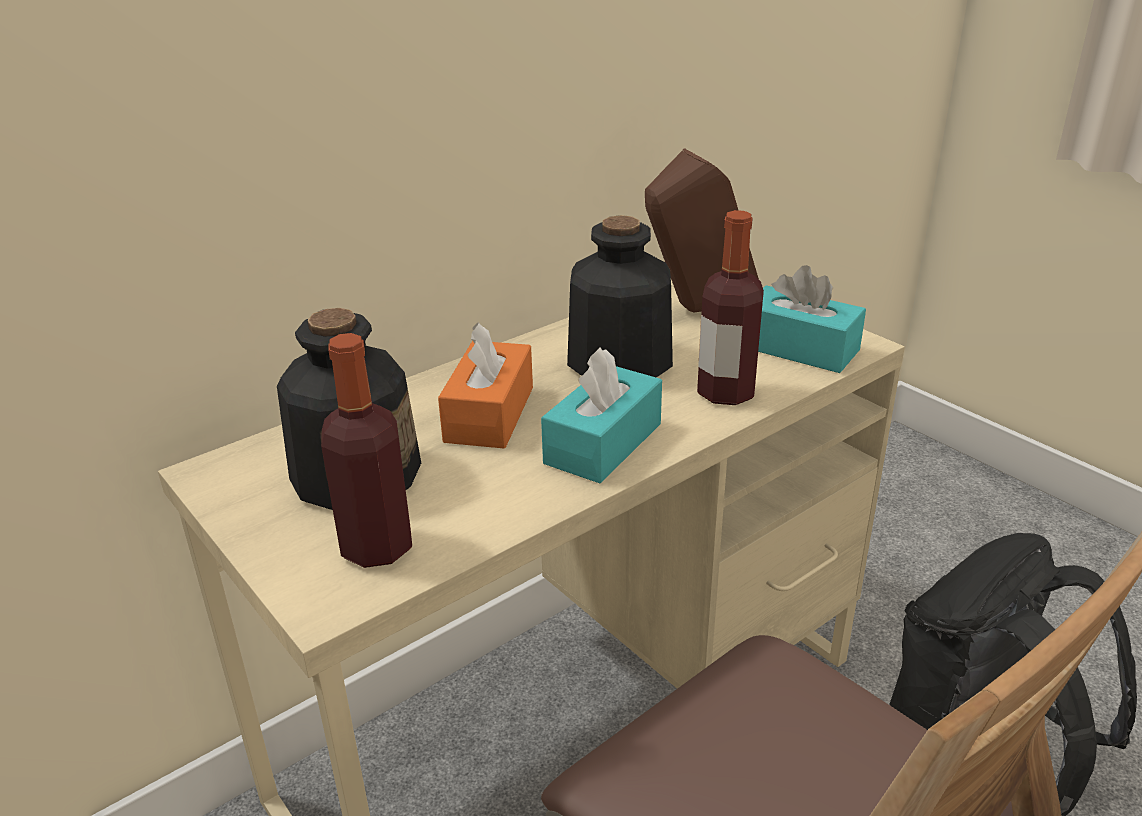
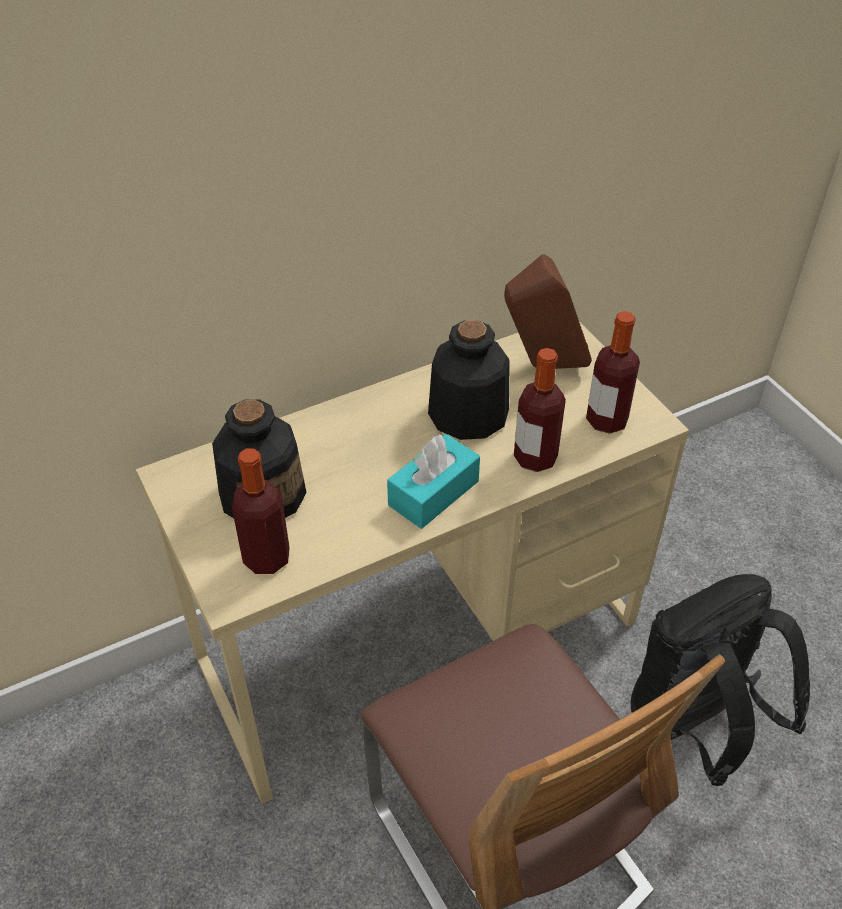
camera: 10 degrees right, 15 degrees up
(489, 414) = (362, 452): orange tissue box -> none
(799, 348) = (606, 420): turquoise tissue box -> bottle

